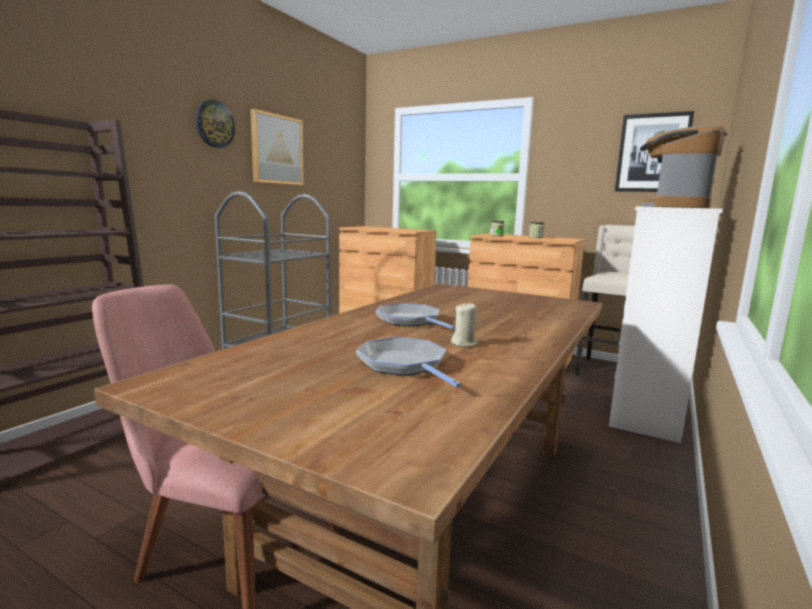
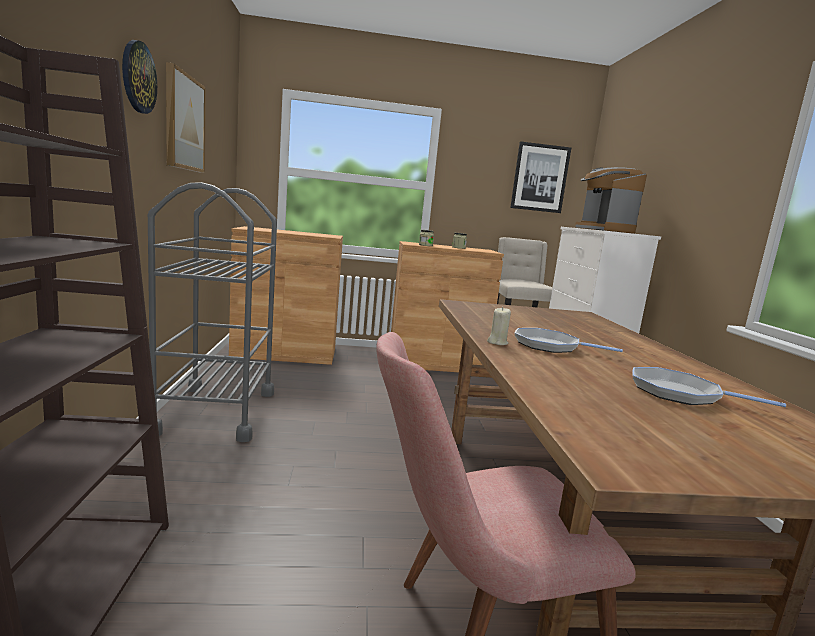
camera: 35 degrees left, 0 degrees up
(464, 343) = (644, 364): beige candle -> beige candle (497, 342)

